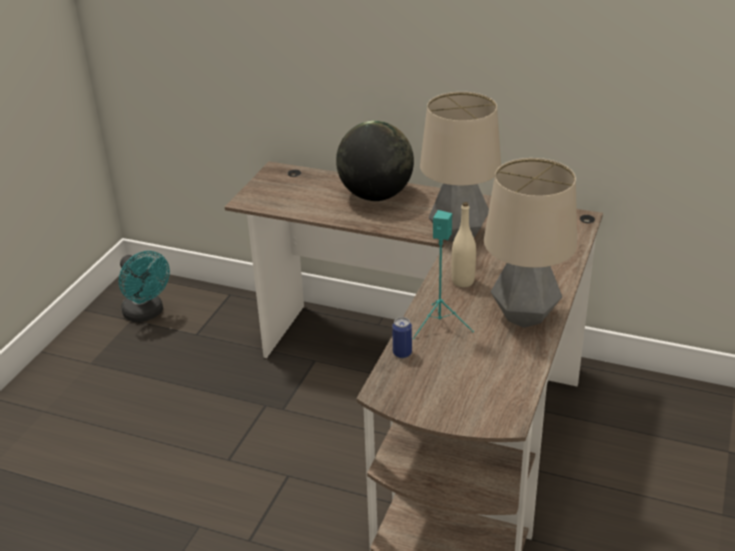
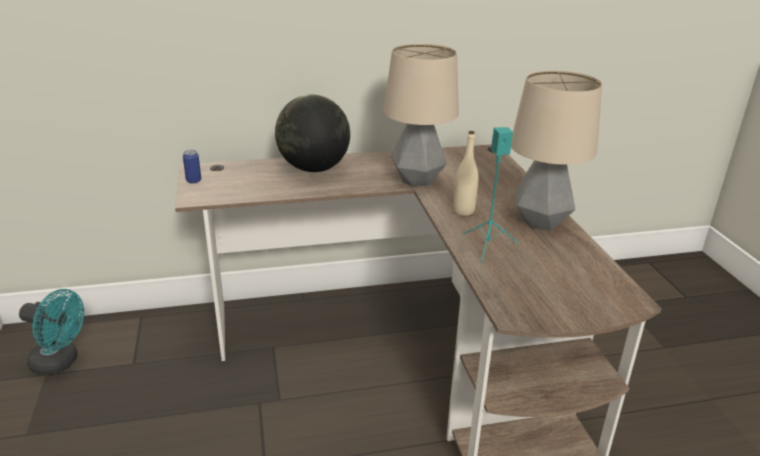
camera: 35 degrees left, 5 degrees down
(402, 353) = (488, 278): can -> can (193, 181)

